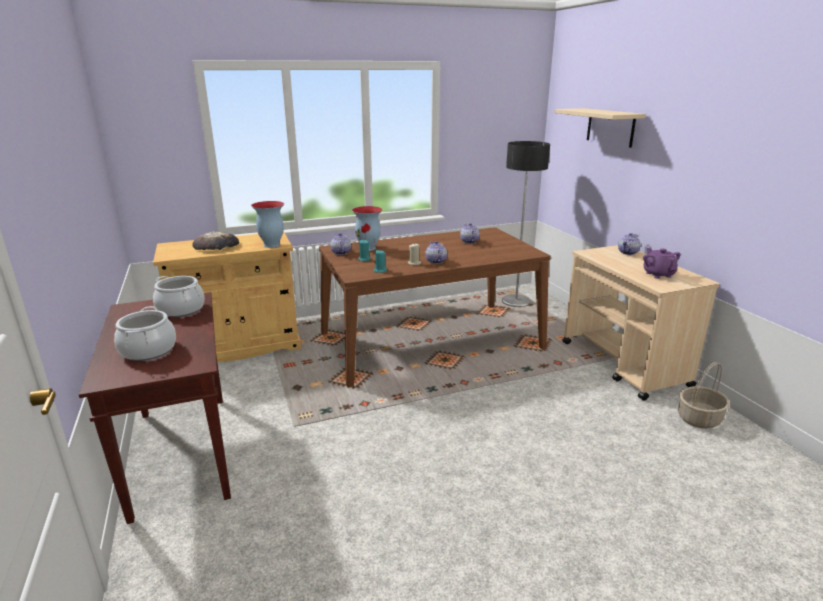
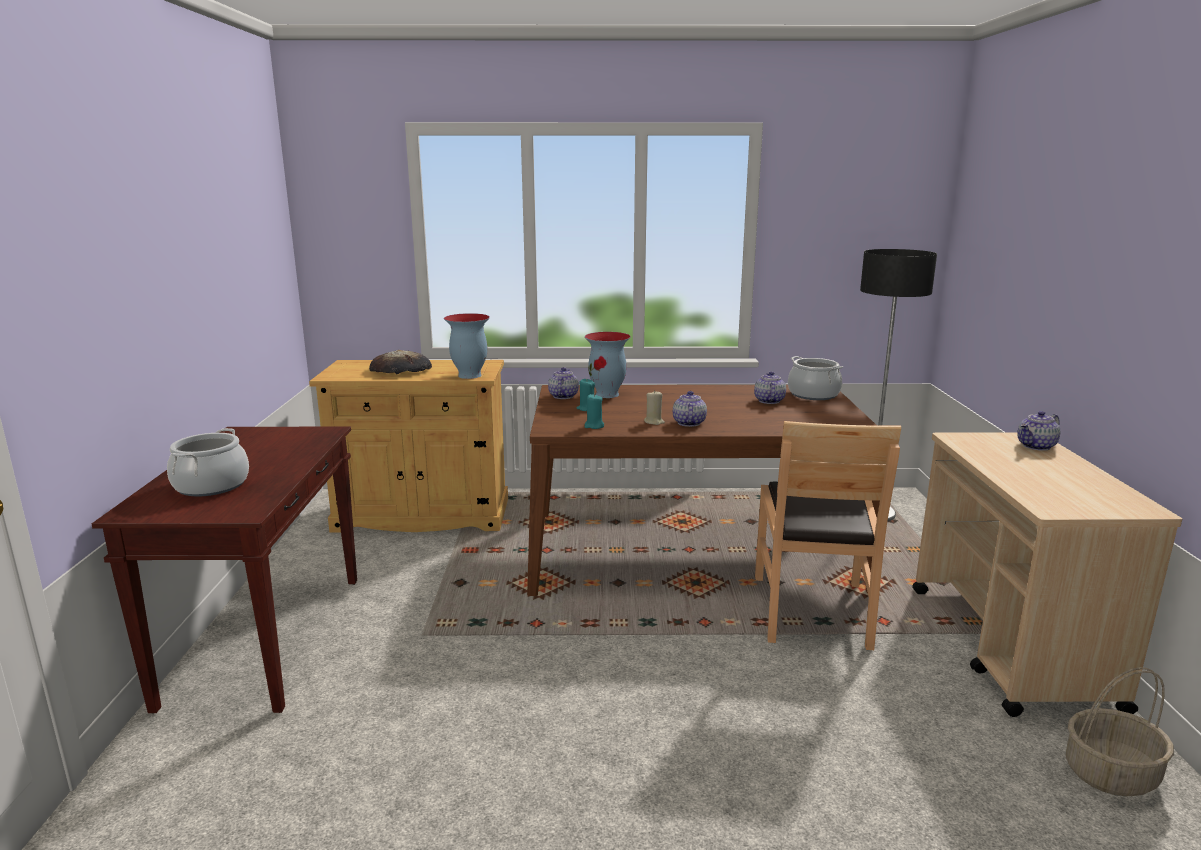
camera: 20 degrees right, 5 degrees down
(181, 310) = (294, 443): cooking pot -> cooking pot (813, 395)
(517, 364) = (812, 610): none -> brown chair
(610, 127) = (1035, 228): beige shelf -> none
(658, 274) = (1063, 488): purple teapot -> none

